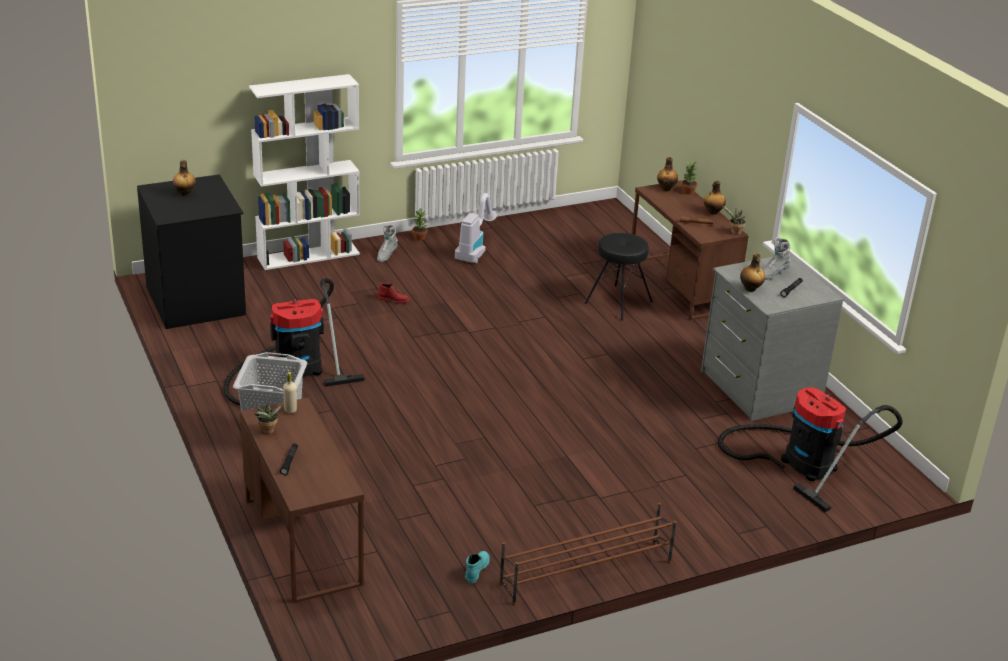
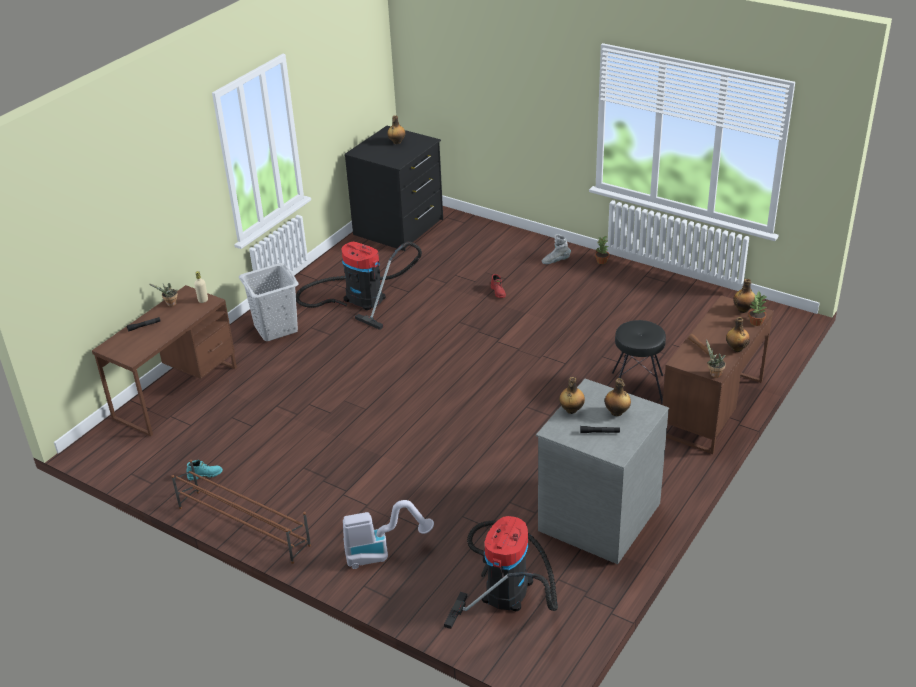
camera: 60 degrees right, 5 degrees up
(309, 255) = (511, 234): white bookcase -> none
(474, 250) = (619, 290): vacuum cleaner -> vacuum cleaner (382, 553)
(773, 274) = (617, 412): grey boot -> bottle

